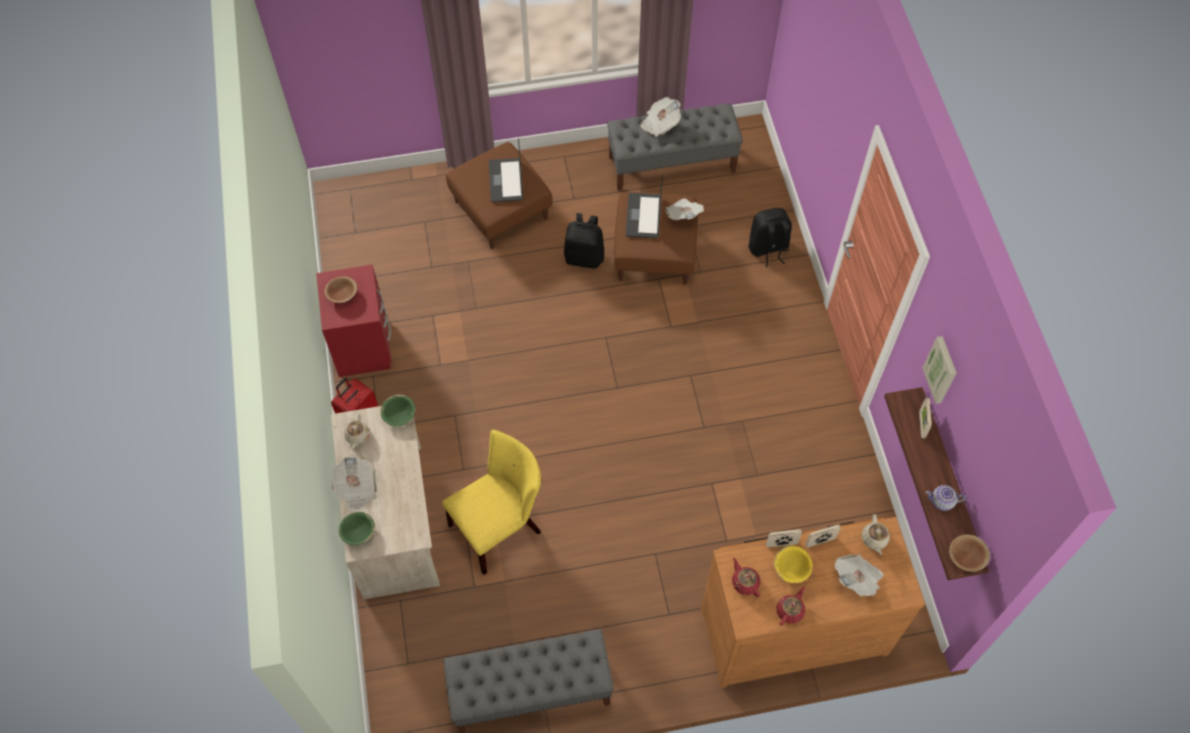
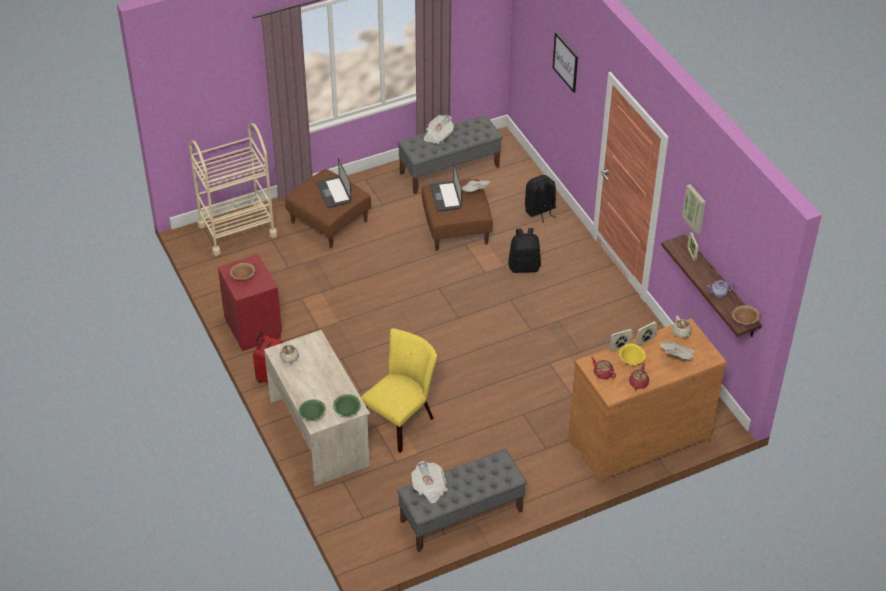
camera: 15 degrees left, 15 degrees down
(356, 489) = (301, 389): newspaper -> newspaper (429, 488)
(387, 199) = (237, 230): none -> beige cart
(399, 415) = (315, 339): green bowl -> green bowl (347, 410)
(584, 257) = (404, 240): black backpack -> black backpack (524, 266)
(831, 79) = (565, 62): none -> picture

